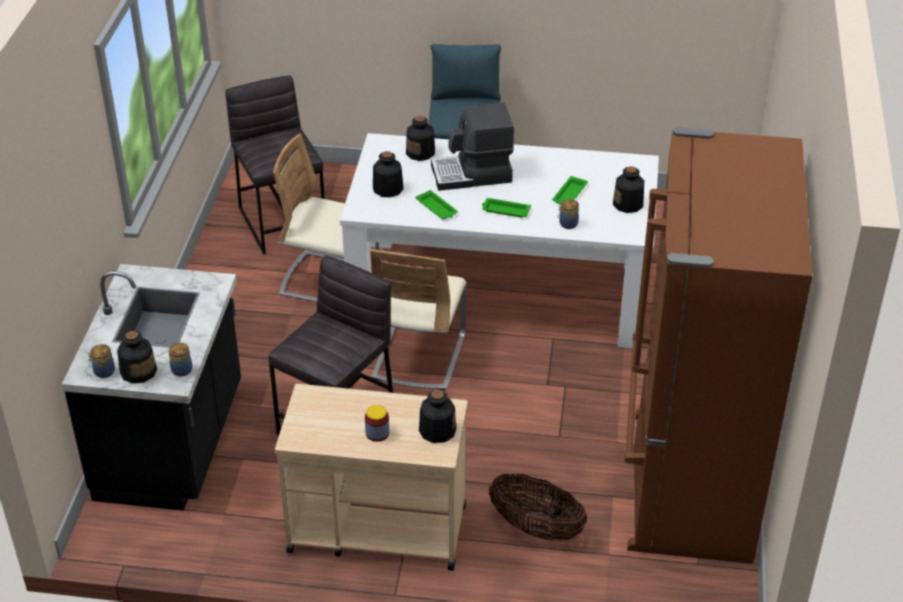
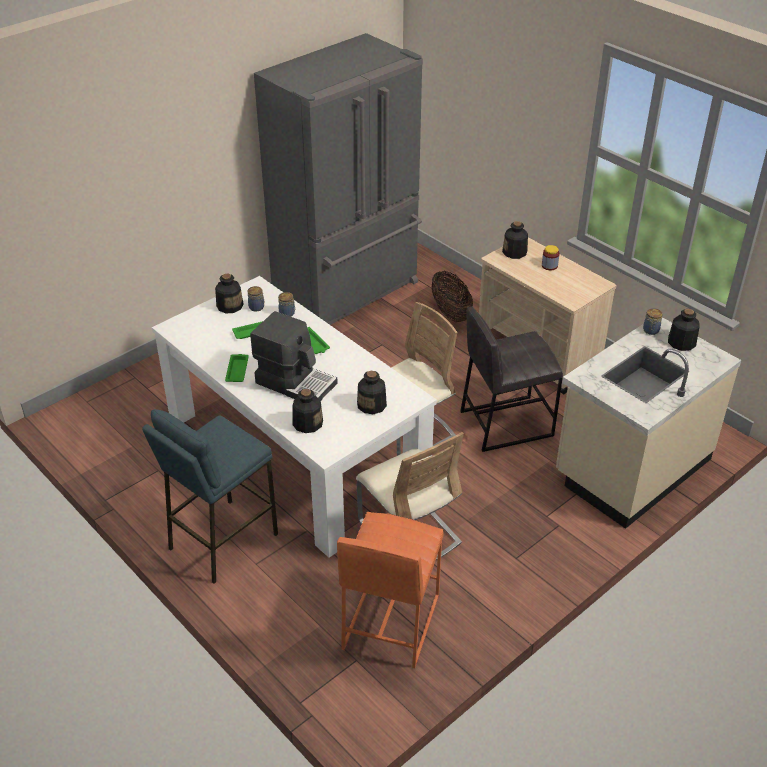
camera: 140 degrees left, 0 degrees up
(103, 372) = (707, 354): jar -> jar (257, 307)
(173, 444) = (631, 467): black counter -> beige counter
(283, 222) = (389, 622): grey stool -> orange stool
(437, 208) = (356, 370): green tray -> green tray (237, 370)
(686, 485) = (349, 290): brown fridge -> grey fridge

